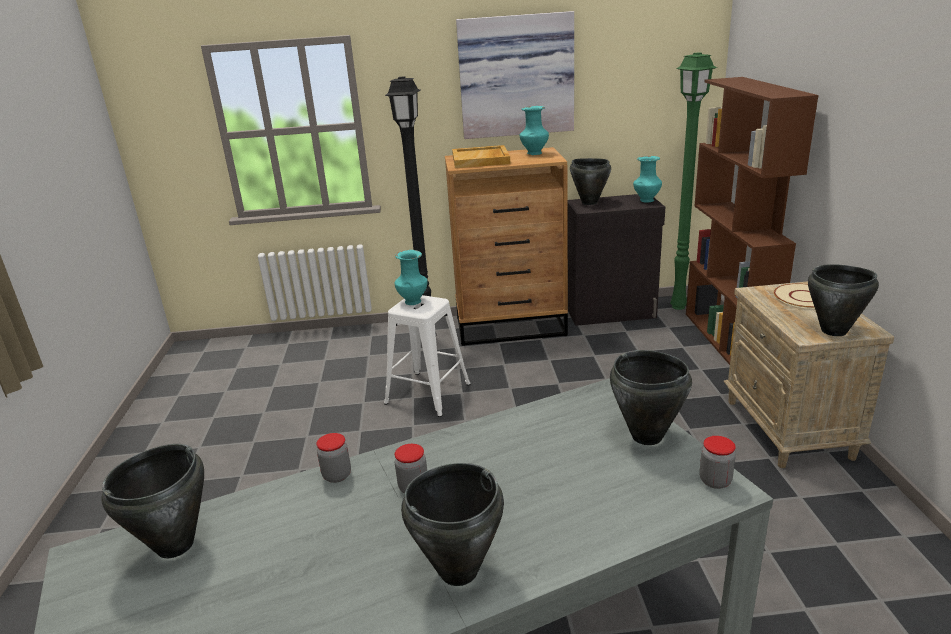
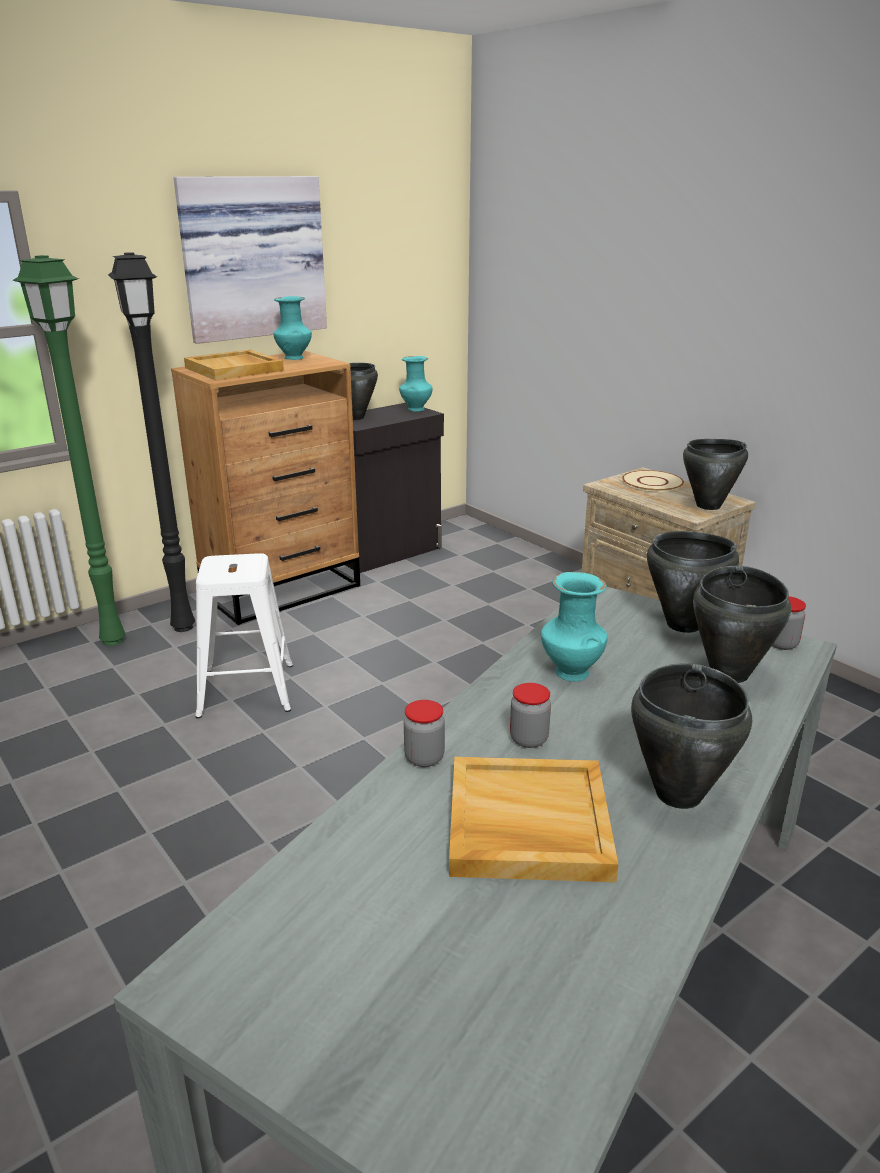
camera: 35 degrees left, 0 degrees up
(176, 545) = (320, 906): black cooking pot -> black cooking pot (730, 673)
(337, 546) = (527, 824): none -> beige tray
(413, 301) = (220, 564): turquoise vase -> turquoise vase (570, 672)
(678, 306) = (452, 532): green floor lamp -> green floor lamp (113, 640)
(728, 340) = (530, 555): brown bookcase -> none

